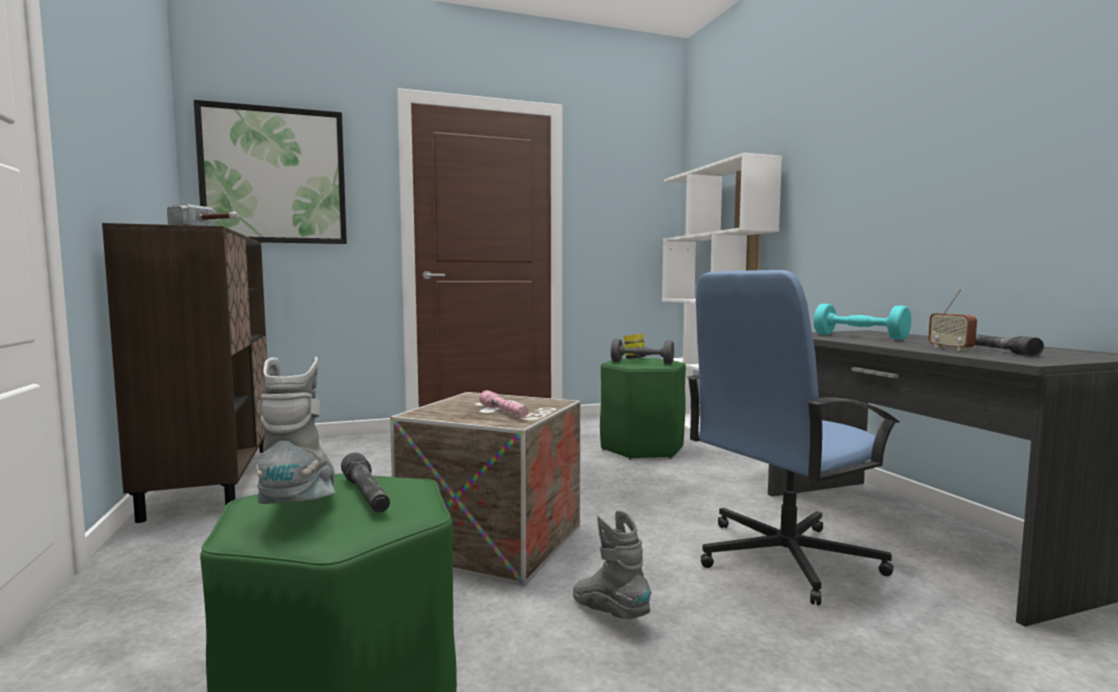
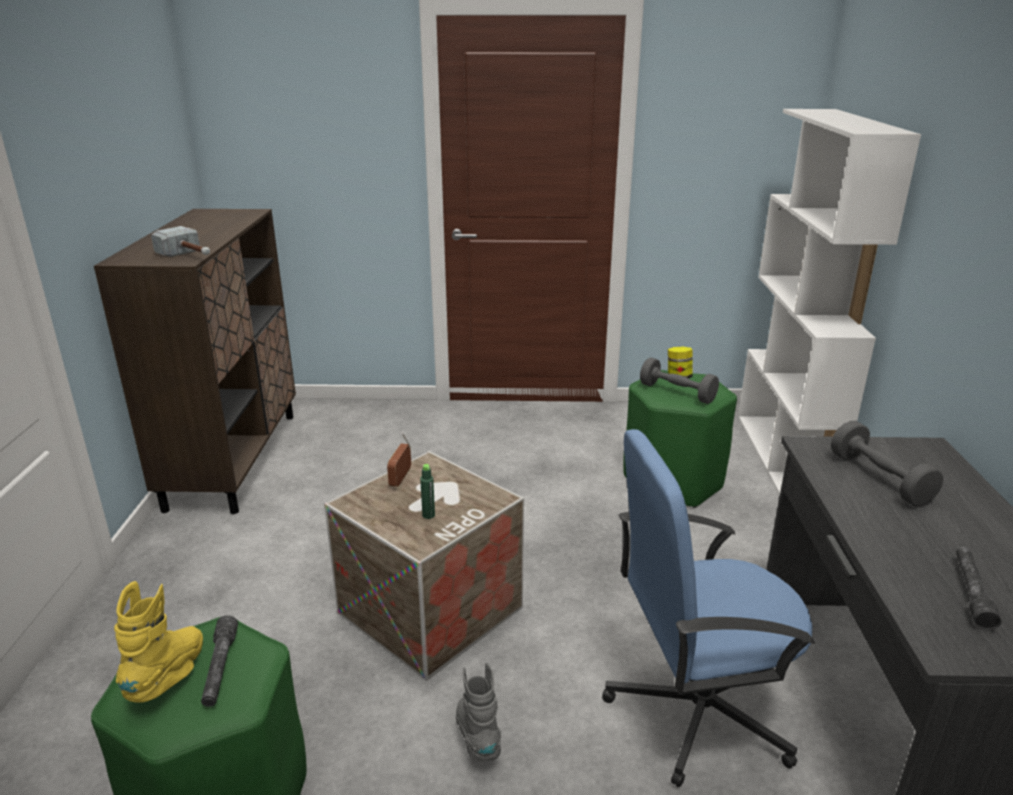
camera: 20 degrees right, 20 degrees up
(274, 176) = (285, 121): picture -> none
(302, 507) = (170, 676): grey boot -> yellow boot
(504, 412) = (428, 515): pink flashlight -> green bottle
(859, 337) = (879, 479): turquoise dumbbell -> grey dumbbell
(950, 349) = (922, 569): radio -> radio (401, 479)

